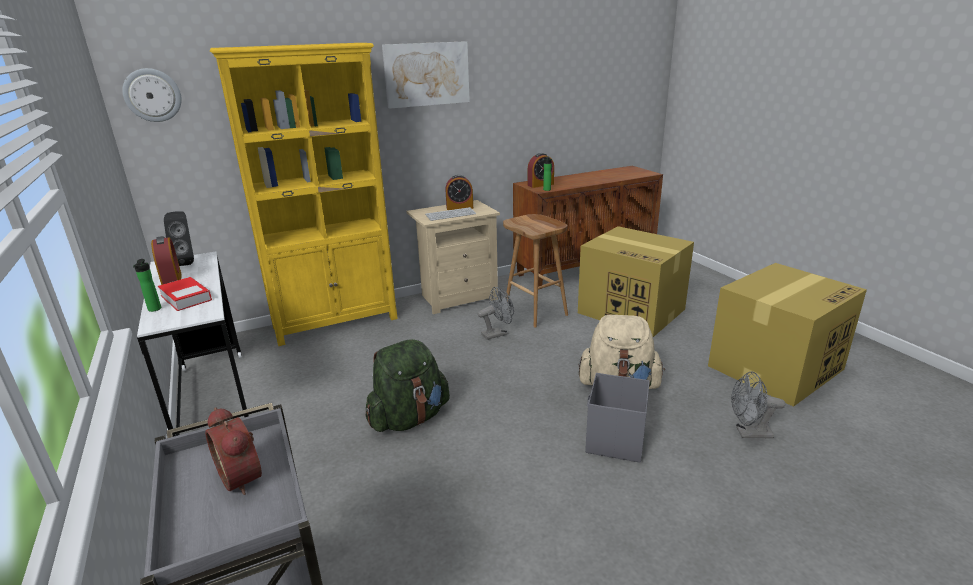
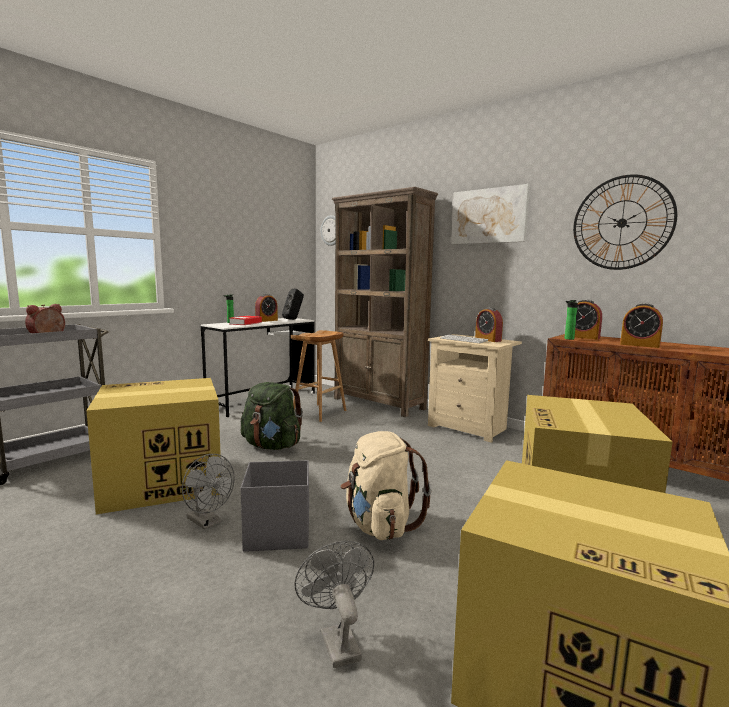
camera: 65 degrees right, 15 degrees down
(336, 322) = (379, 404): yellow bookcase -> brown bookcase
(462, 518) = (161, 482): none -> cardboard box
(497, 333) = (424, 452): grey fan -> grey fan (207, 522)
(536, 312) = (490, 462): brown stool -> brown stool (319, 413)
(541, 82) = (622, 223): none -> wall clock
(587, 182) = (639, 345): none -> alarm clock

